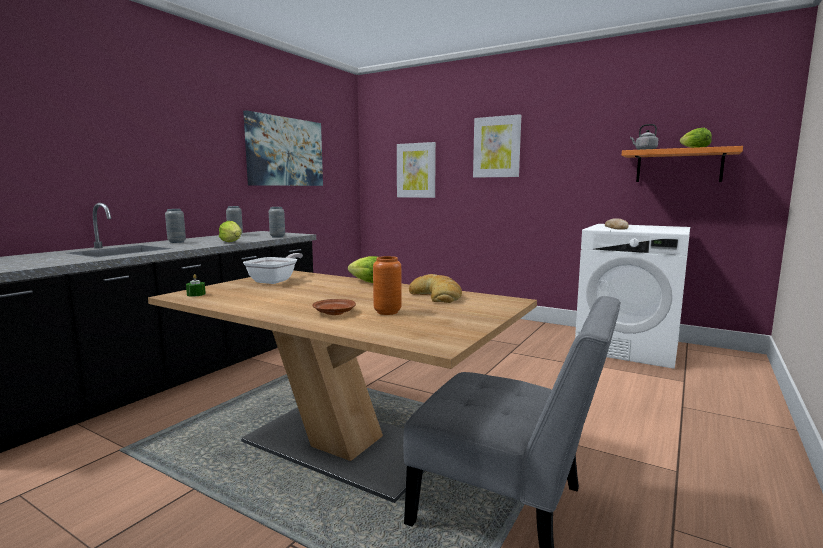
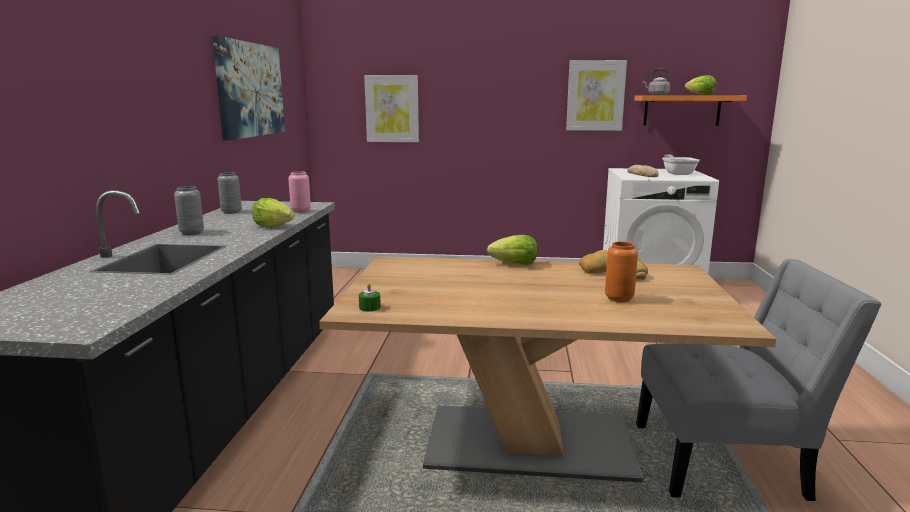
camera: 25 degrees left, 5 degrees up
(275, 280) = (408, 274): frying pan -> frying pan (677, 173)
(277, 237) = (301, 211): grey vase -> pink vase
(334, 313) = (576, 308): brown plate -> none
(496, 147) = (495, 84): picture -> picture (595, 95)

